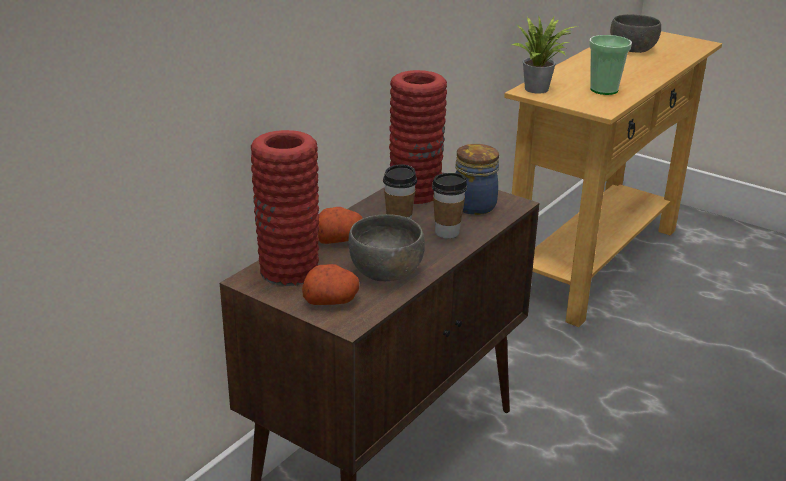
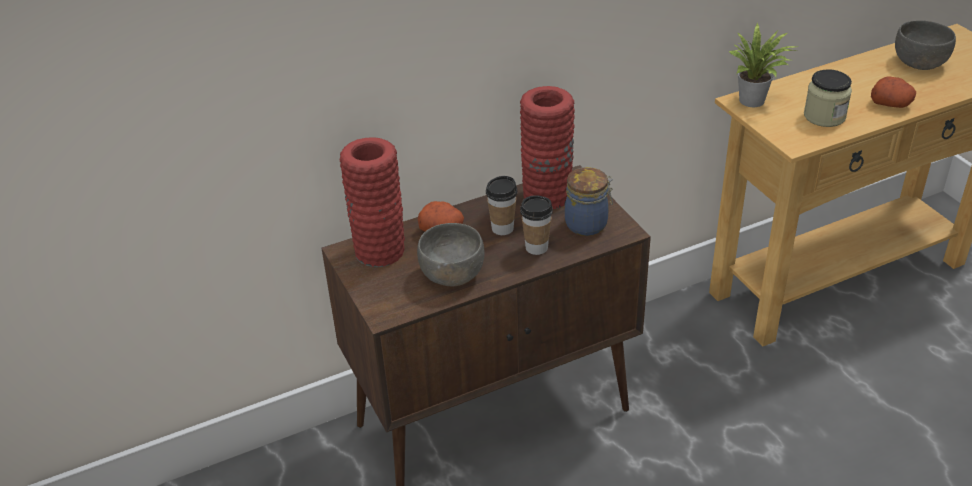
camera: 30 degrees right, 10 degrees up
(331, 300) = (388, 290): potato -> potato (891, 104)
(604, 90) = (824, 116): cup -> jar

